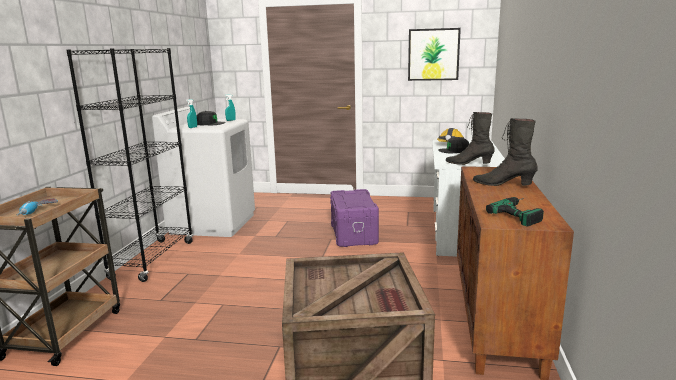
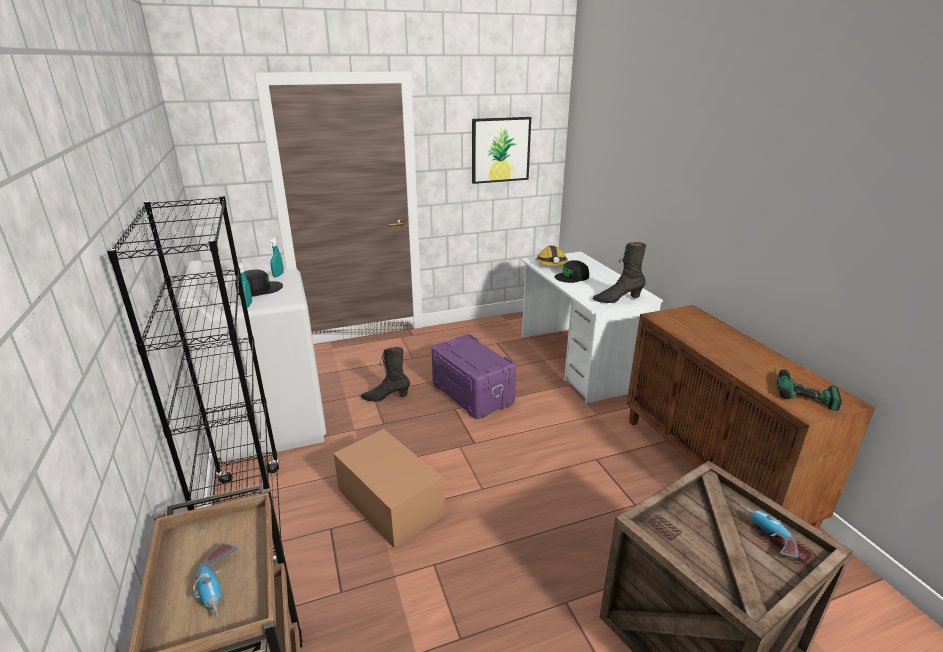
camera: 30 degrees left, 10 degrees up
(233, 271) = (390, 502): none -> cardboard box
(383, 295) = (766, 536): none -> power drill
(503, 185) = (722, 341): black boot -> black boot (386, 397)

